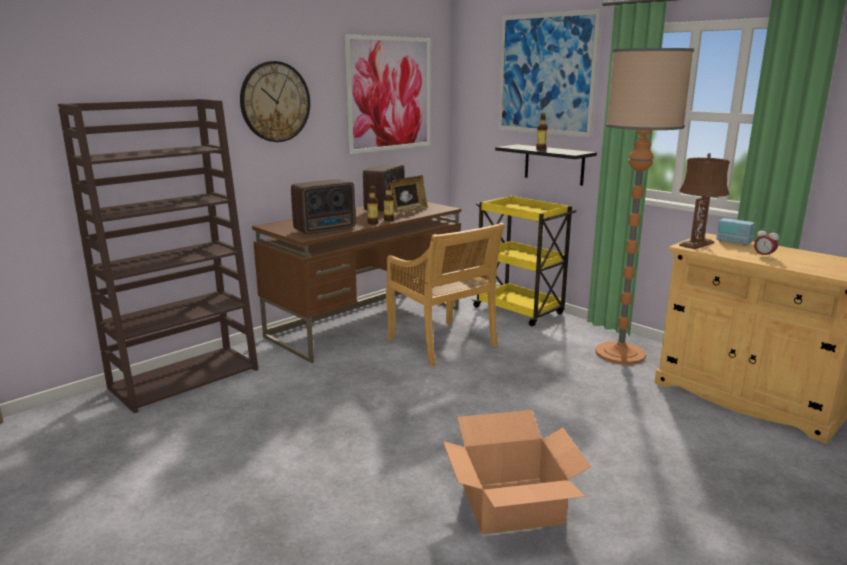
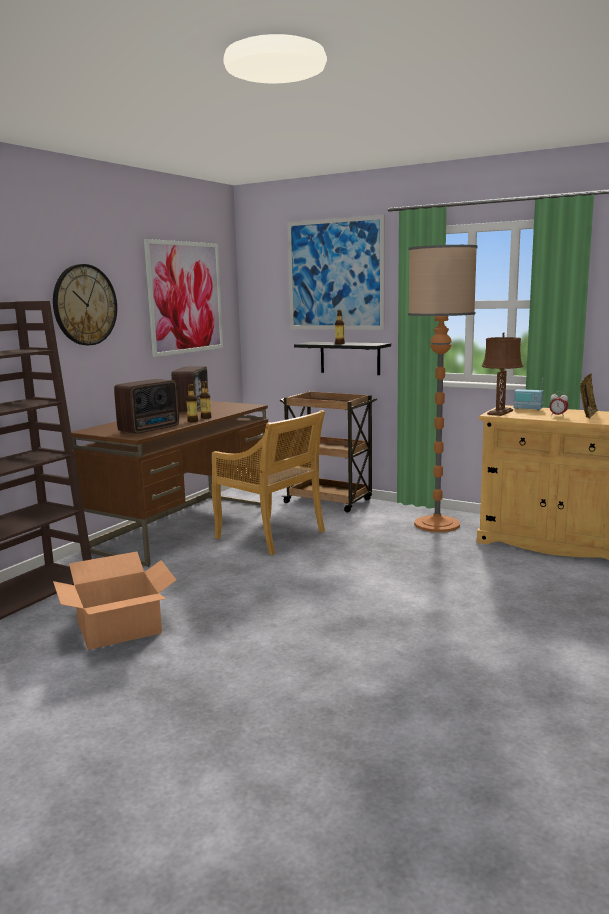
camera: 15 degrees left, 5 degrees down
(409, 210) = (218, 410): picture frame -> picture frame (587, 415)
(512, 505) = (404, 647): cardboard box -> cardboard box (119, 628)
(519, 311) = (329, 501): yellow cart -> brown cart

